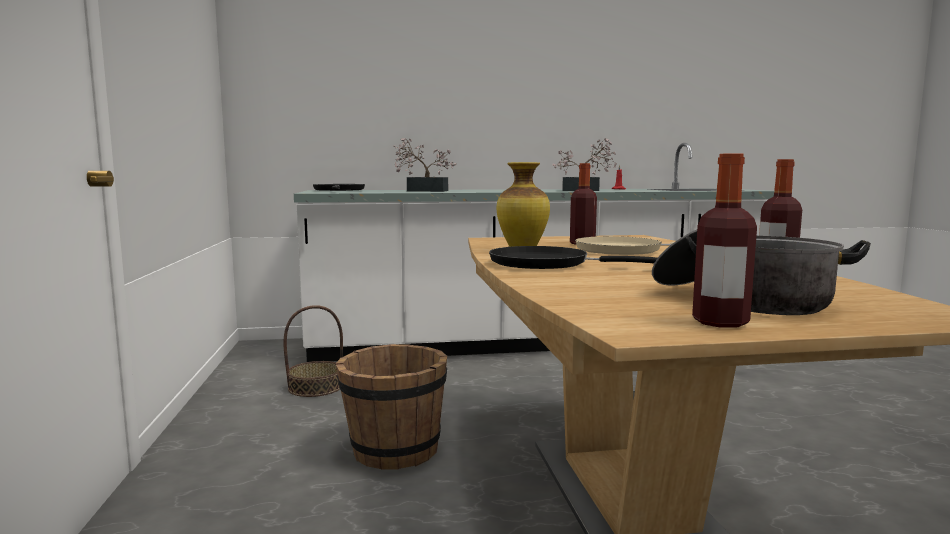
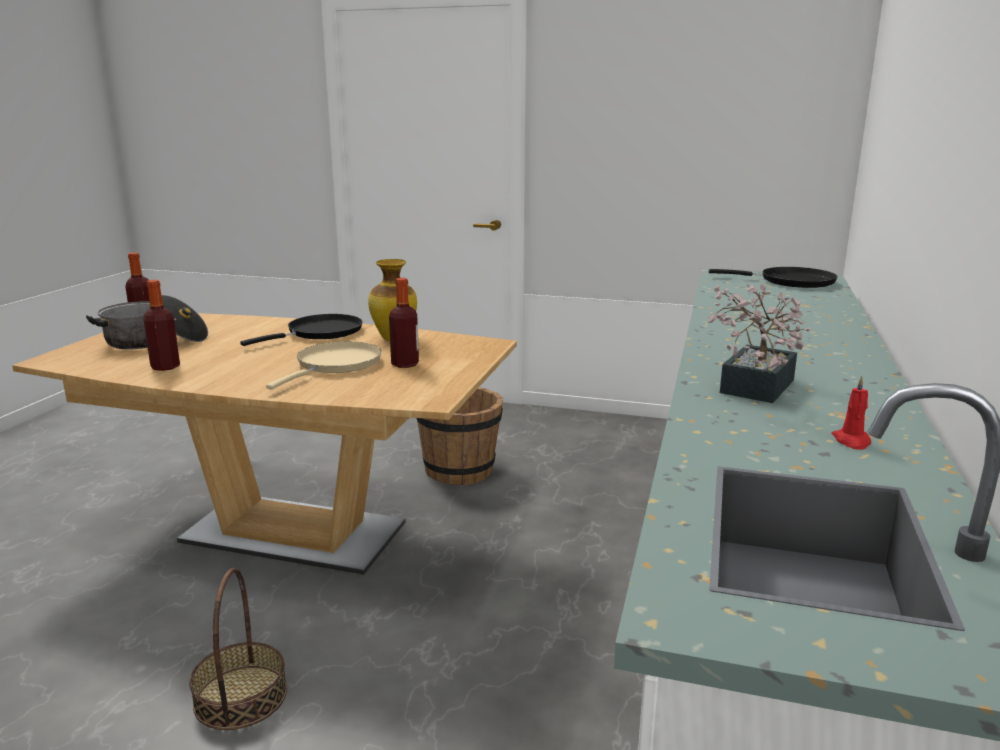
camera: 115 degrees right, 10 degrees up
(316, 387) = (628, 457): basket -> basket (241, 697)
(423, 191) = (767, 306): potted plant -> none

